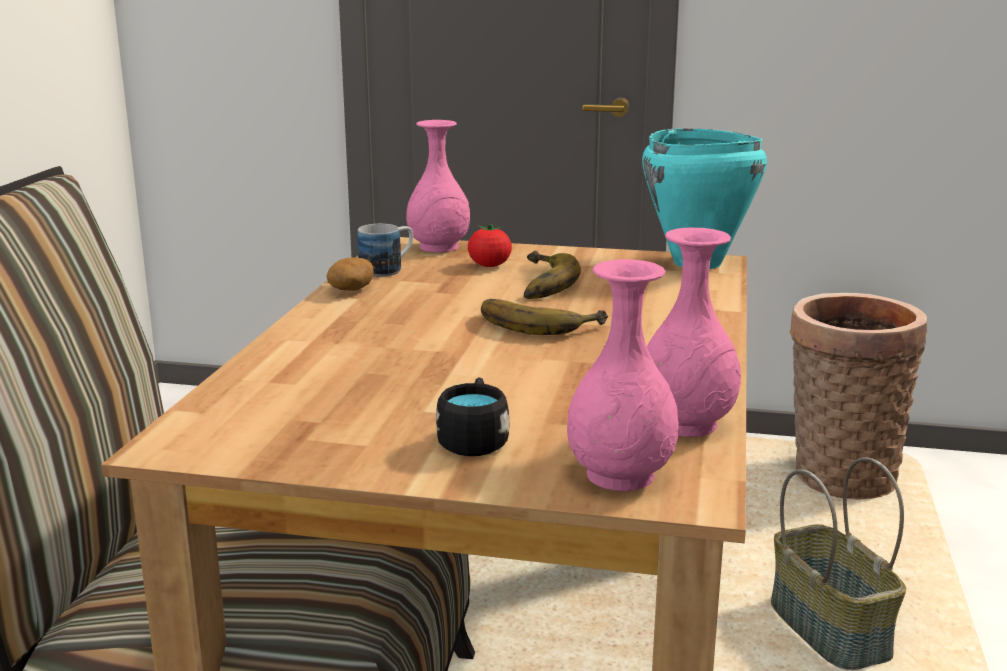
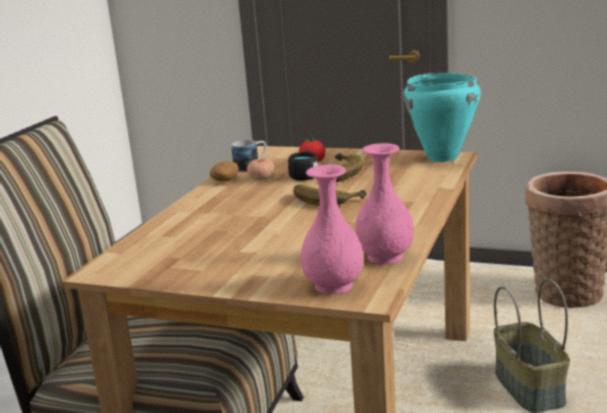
camera: 10 degrees right, 0 degrees up
(413, 288) = (261, 178): none -> tomato
(439, 247) = (287, 152): pink vase -> none
(474, 440) = (261, 267): black mug -> black mug (305, 175)

